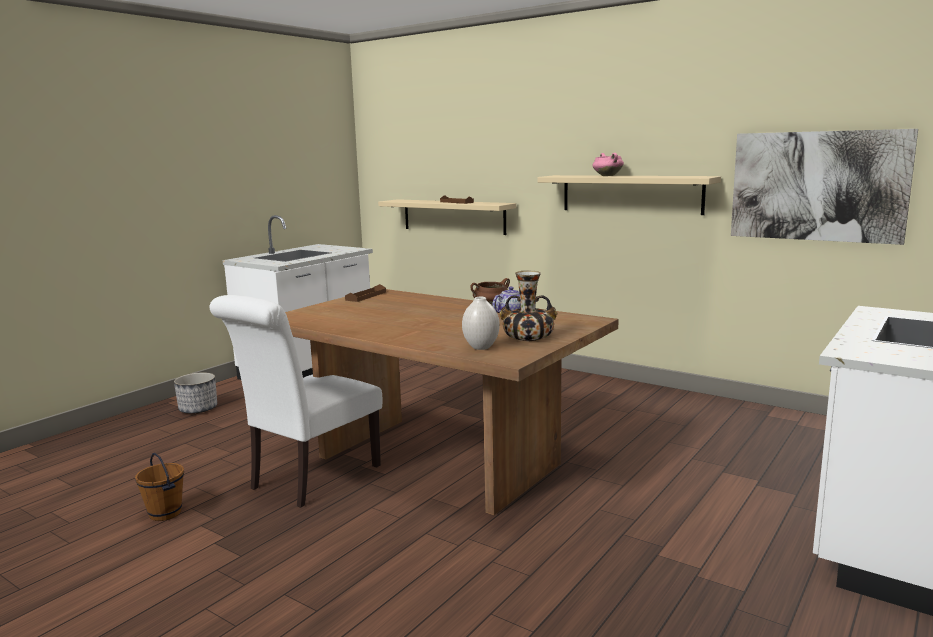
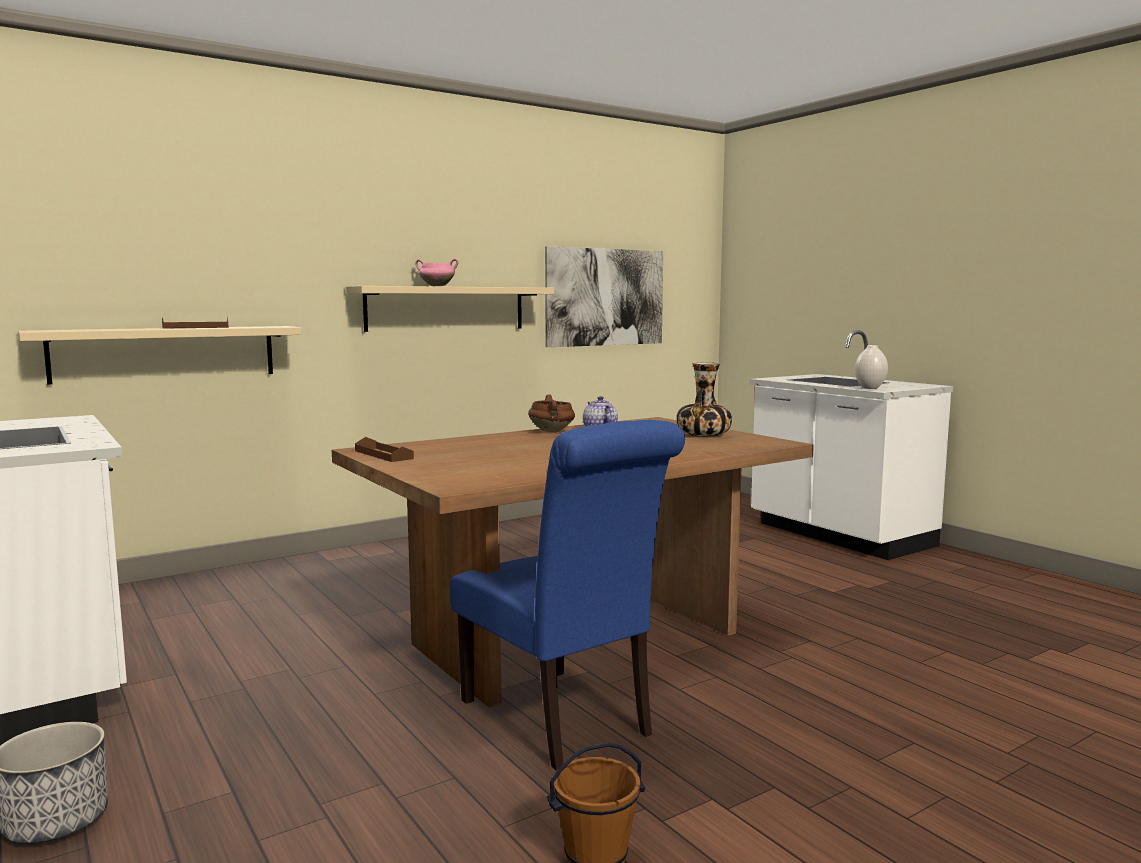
camera: 70 degrees left, 5 degrees down
(309, 479) = (562, 721): white chair -> blue chair
(480, 347) = (729, 444): white vase -> white vase (870, 388)

